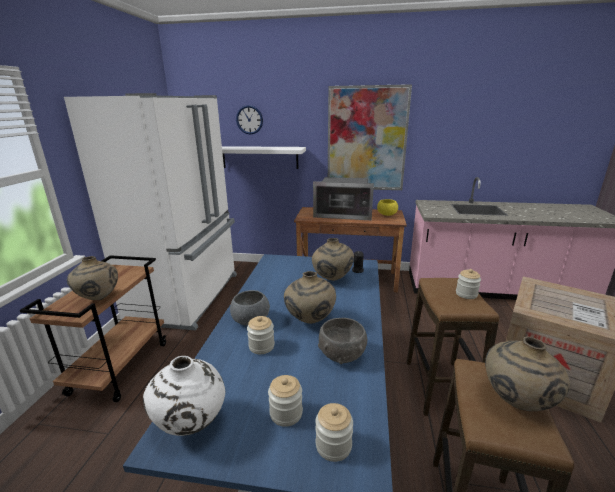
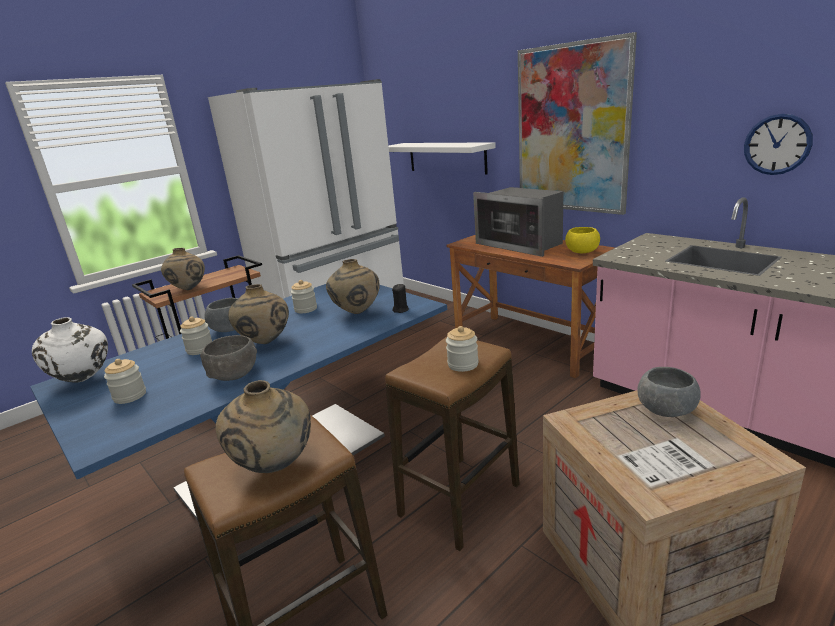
camera: 40 degrees right, 0 degrees up
(249, 120) = (435, 107): wall clock -> wall clock (777, 144)
(333, 445) = (114, 425): jar -> jar (305, 309)
(547, 290) = (666, 410): none -> grey bowl

